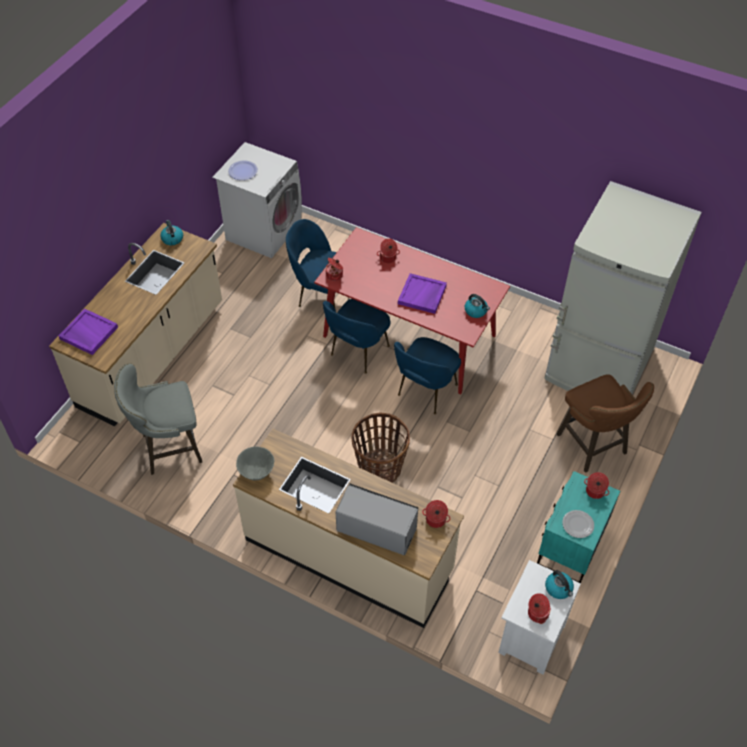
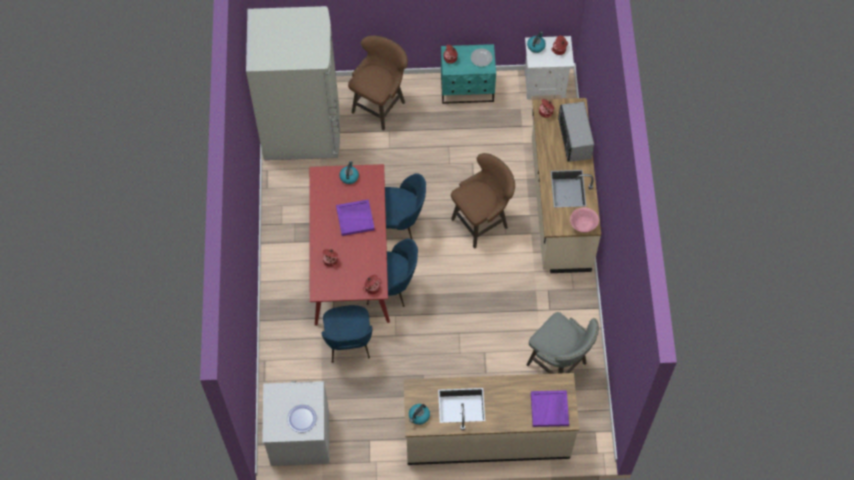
camera: 120 degrees left, 10 degrees up
(256, 472) = (583, 226): grey bowl -> pink bowl
(380, 467) = (482, 222): basket -> brown stool

